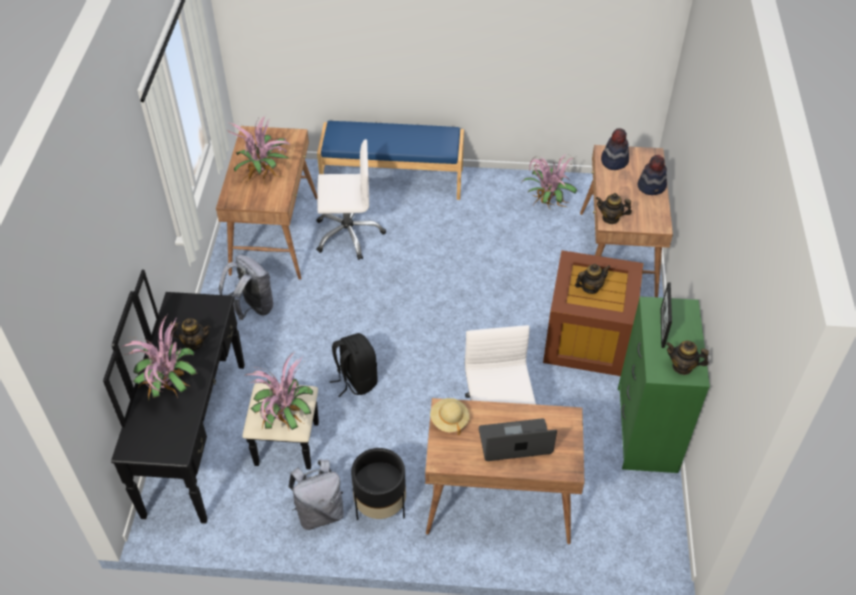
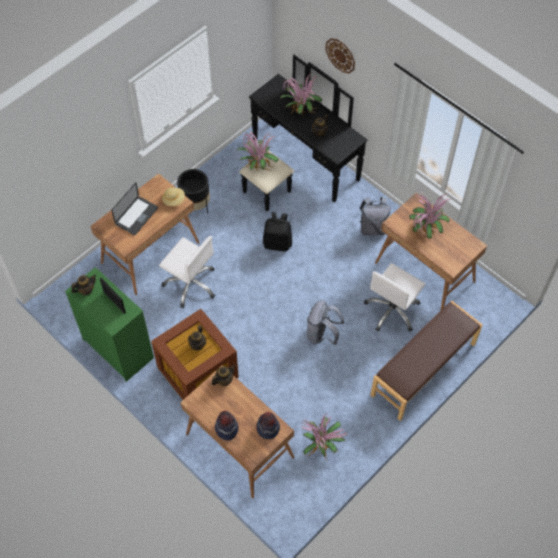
camera: 130 degrees right, 10 degrees up
(110, 252) = (340, 55): none -> wall clock
(319, 512) = (216, 181): grey backpack -> grey backpack (322, 334)
(392, 179) = (424, 370): blue bench -> brown bench

